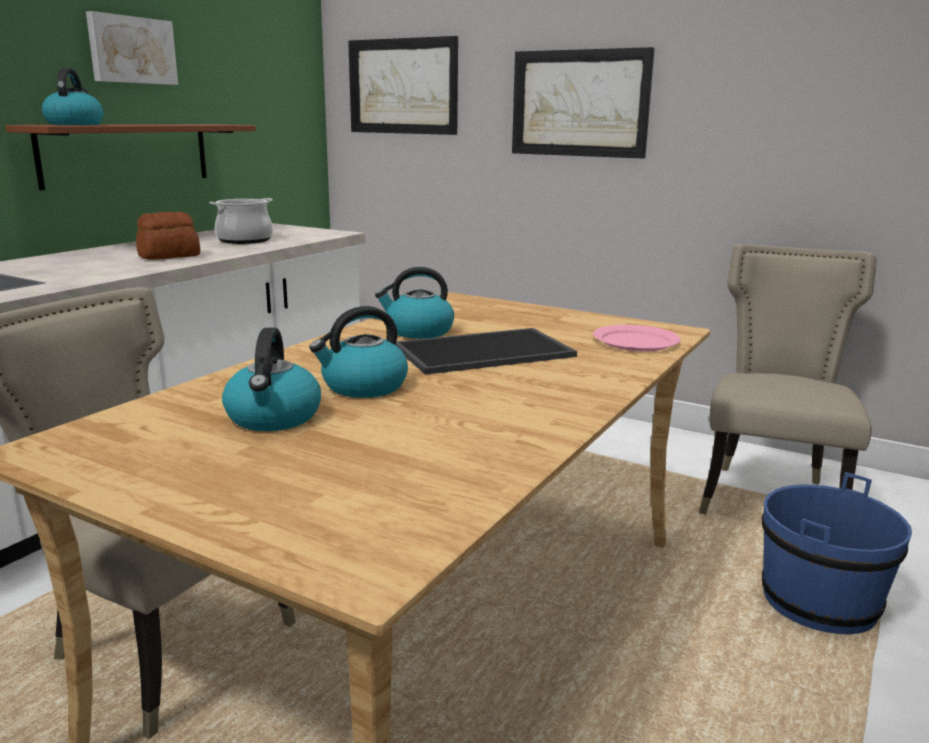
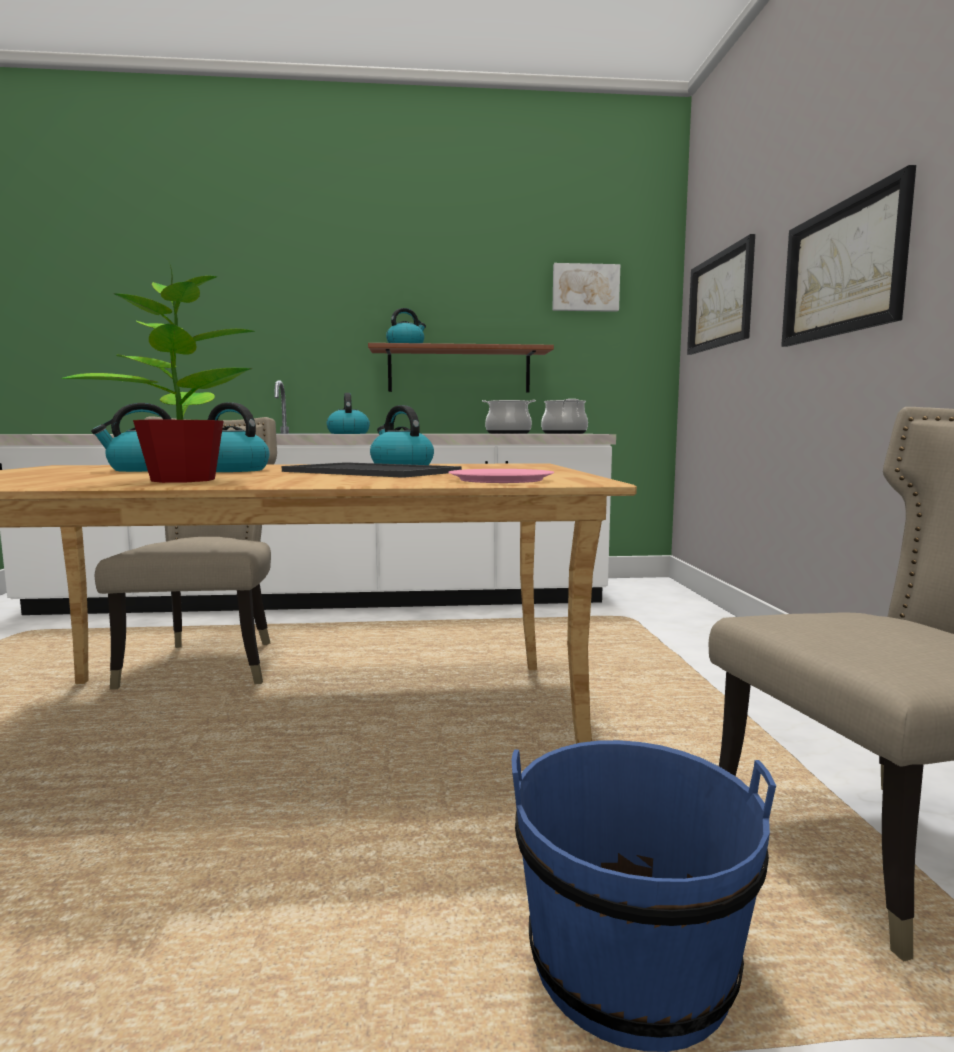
camera: 55 degrees right, 10 degrees down
(96, 274) = (348, 433): none -> kettle
(131, 50) = (473, 296): picture -> picture (585, 288)
(168, 256) = (422, 433): bread -> none
(295, 233) = (564, 433): none -> cooking pot
(504, 419) = (181, 480): none -> potted plant

